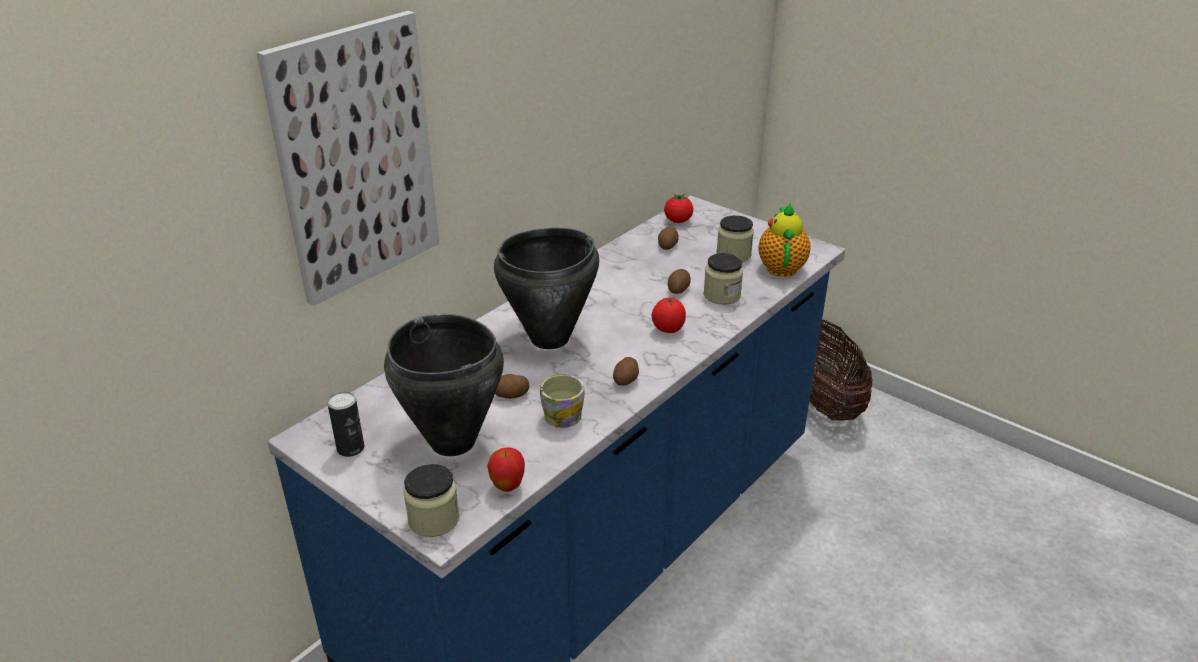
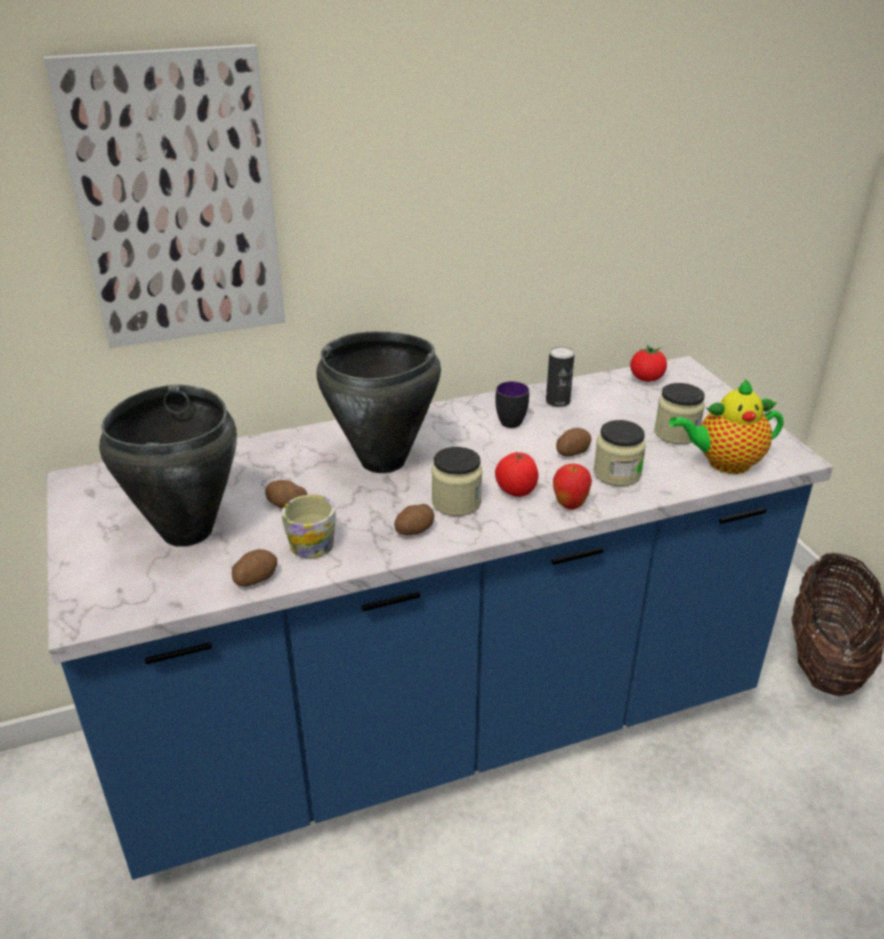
camera: 30 degrees right, 0 degrees up
(350, 448) = (99, 504): can -> can (557, 401)
(433, 519) = (91, 600): jar -> jar (456, 502)
(507, 487) = (186, 596): apple -> apple (570, 505)
(611, 279) = (508, 419): none -> mug
(667, 246) = (607, 402): potato -> potato (255, 578)
(781, 267) = (724, 463): teapot -> teapot turned 135 degrees counterclockwise

